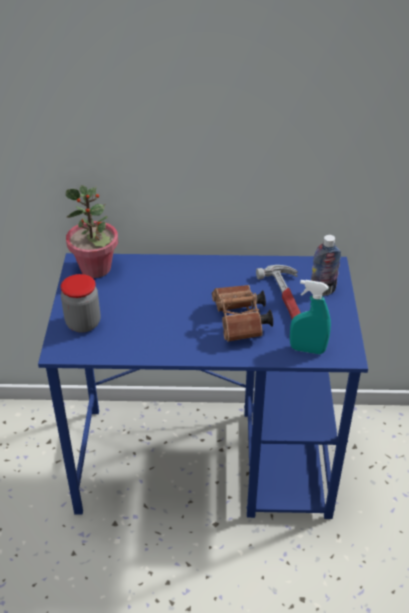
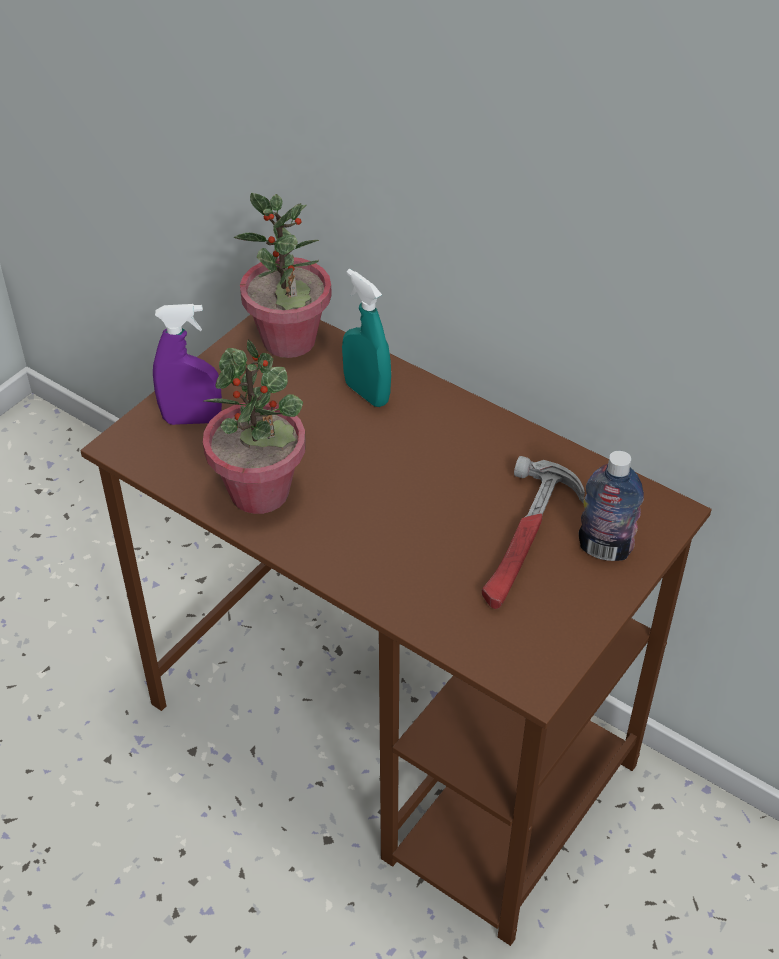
camera: 35 degrees right, 5 degrees up
(83, 323) = (192, 419): jar -> purple spray bottle
(151, 339) = (260, 492): none -> potted plant
(206, 461) = (393, 736): blue desk -> brown desk
(240, 323) = (416, 536): brown binoculars -> none
(307, 349) = (477, 636): turquoise spray bottle -> turquoise spray bottle (366, 393)

